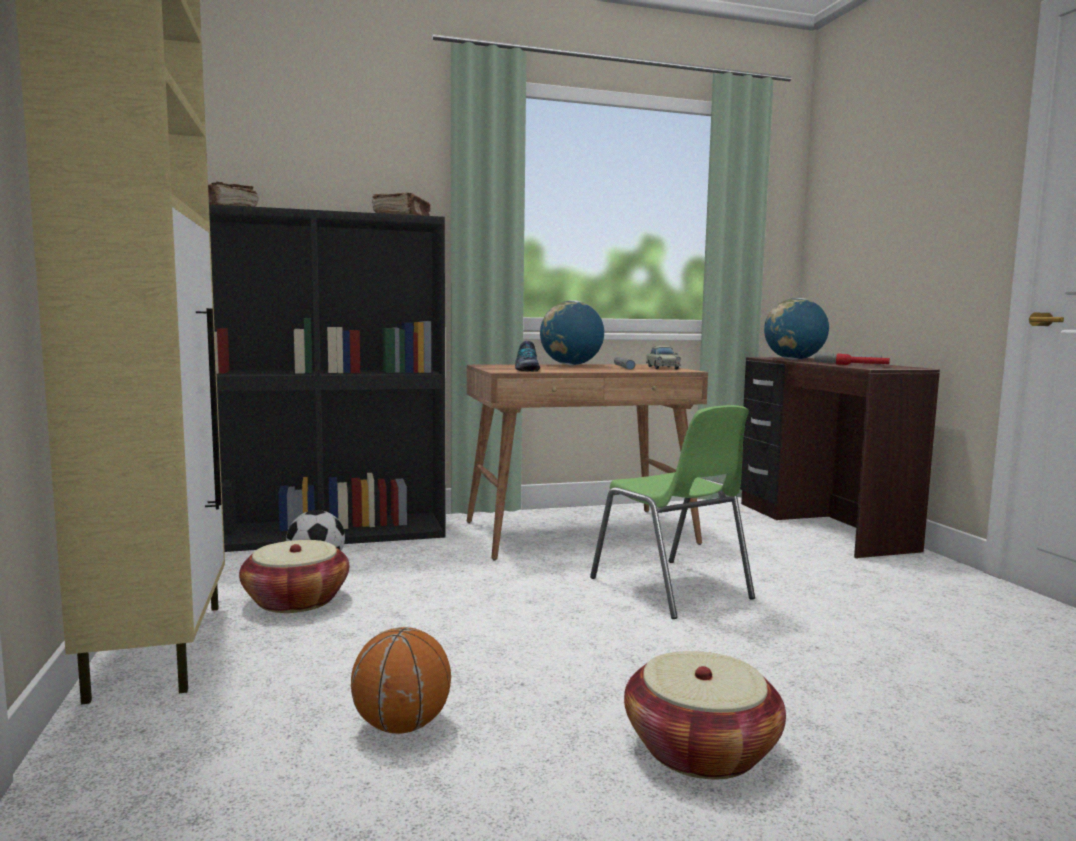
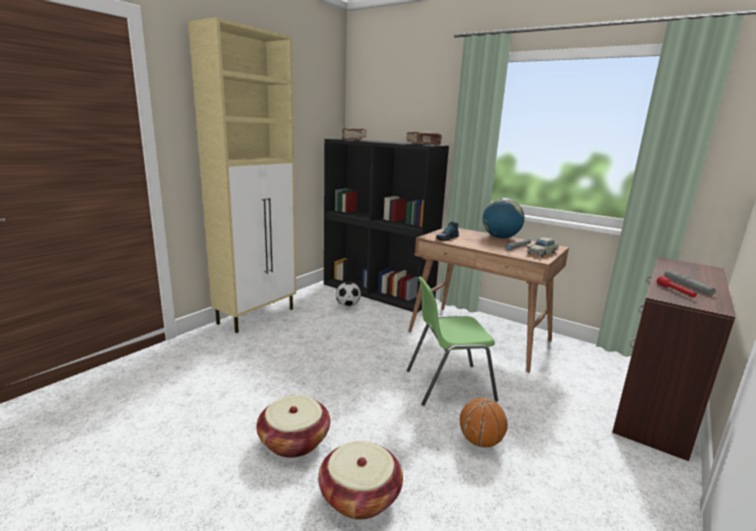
camera: 50 degrees right, 10 degrees up
(296, 600) = (314, 317): basket -> basket (359, 496)
(401, 726) = (250, 373): basketball -> basketball (480, 441)
(672, 589) = (447, 384): green chair -> green chair turned 60 degrees clockwise
(794, 359) = (675, 269): globe -> none

